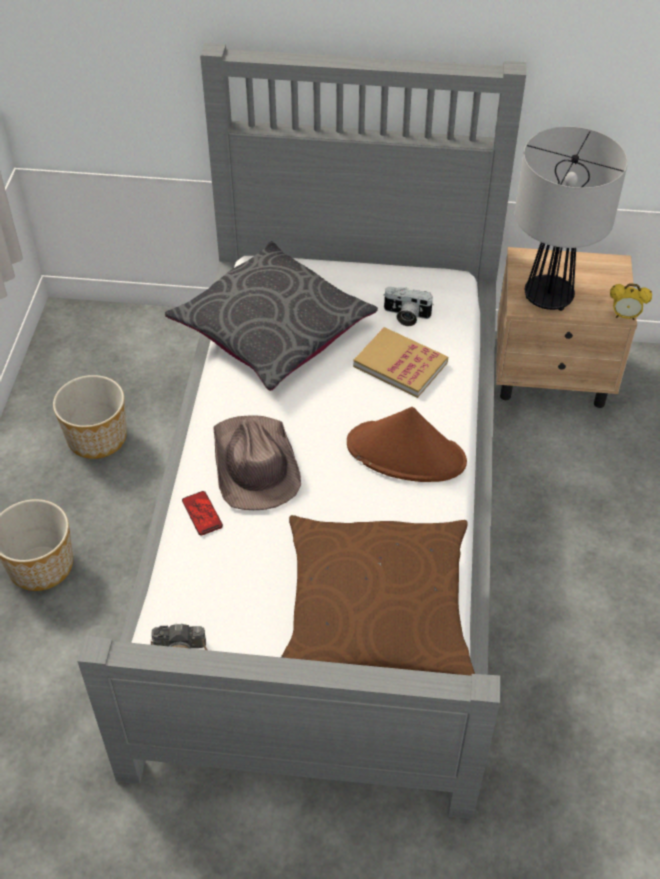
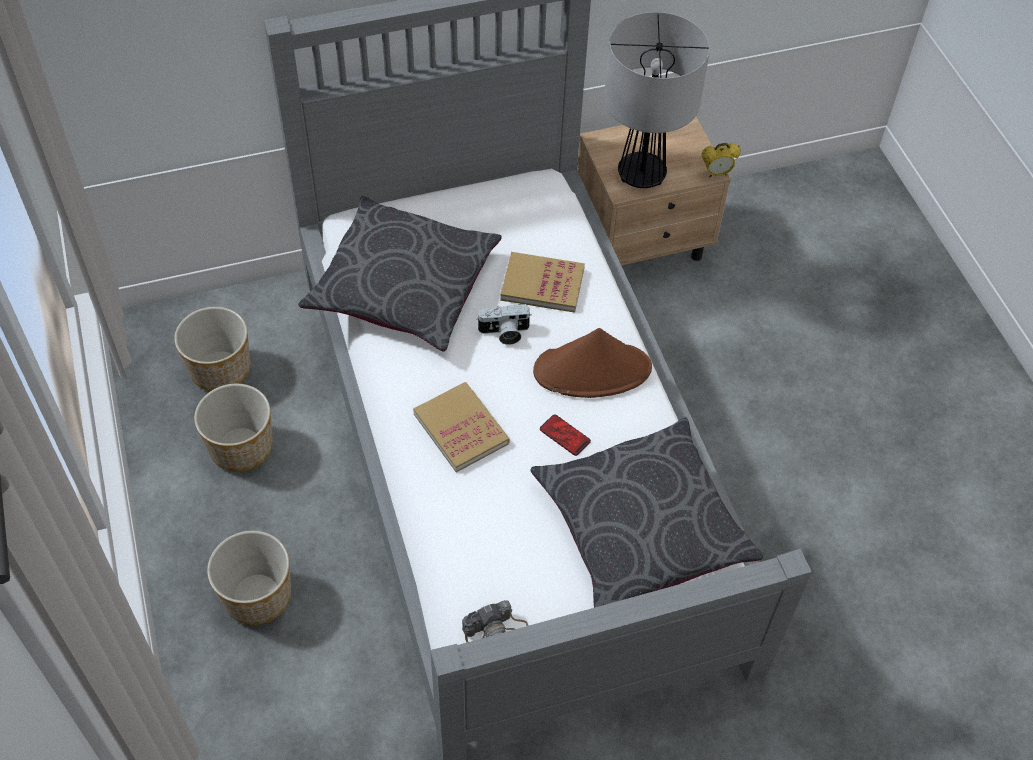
camera: 25 degrees left, 5 degrees up
(115, 369) = (219, 368): none -> planter
(202, 514) = (438, 493): phone -> phone (565, 435)
(254, 465) = (461, 429): brown hat -> book
(376, 609) = (641, 526): brown pillow -> grey pillow
(405, 316) = (522, 233): camera -> camera (504, 333)

